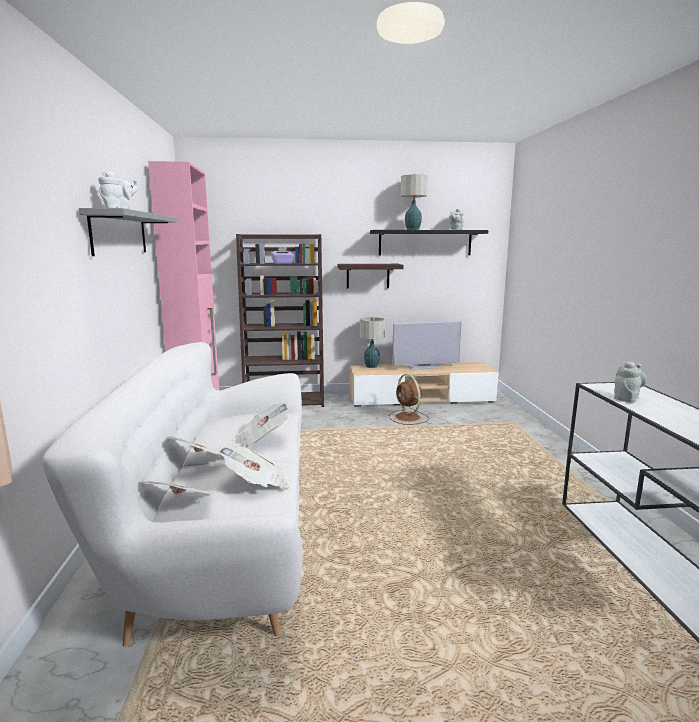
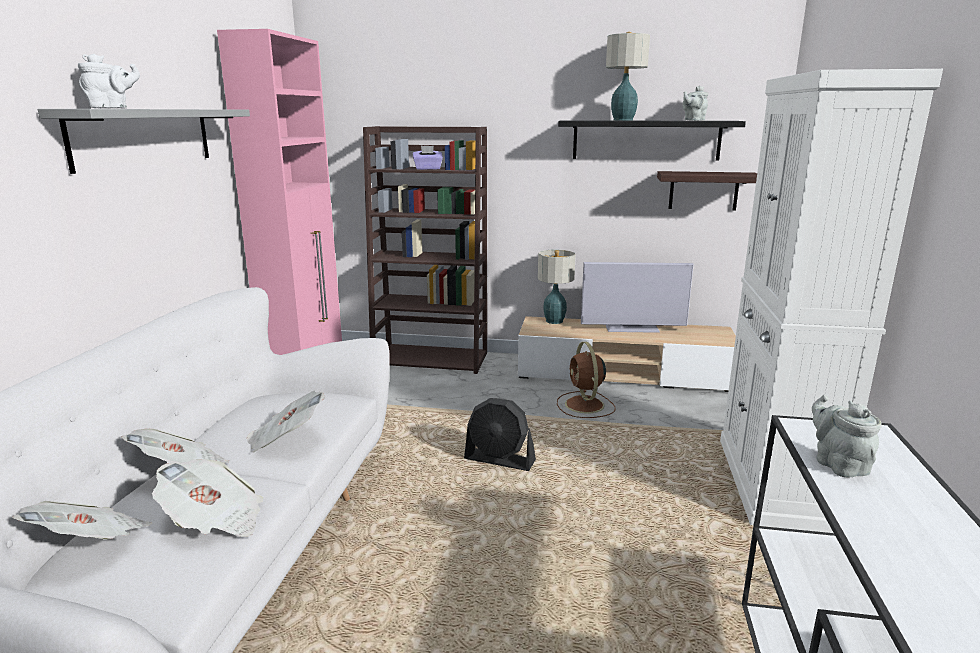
camera: 15 degrees right, 5 degrees up
(368, 276) = (556, 188): shelf -> shelf (703, 190)
(374, 453) = (500, 460): none -> black fan
(544, 445) = (773, 483): none -> white cabinet
(626, 398) = (838, 464): grey teapot -> grey teapot turned 75 degrees counterclockwise

